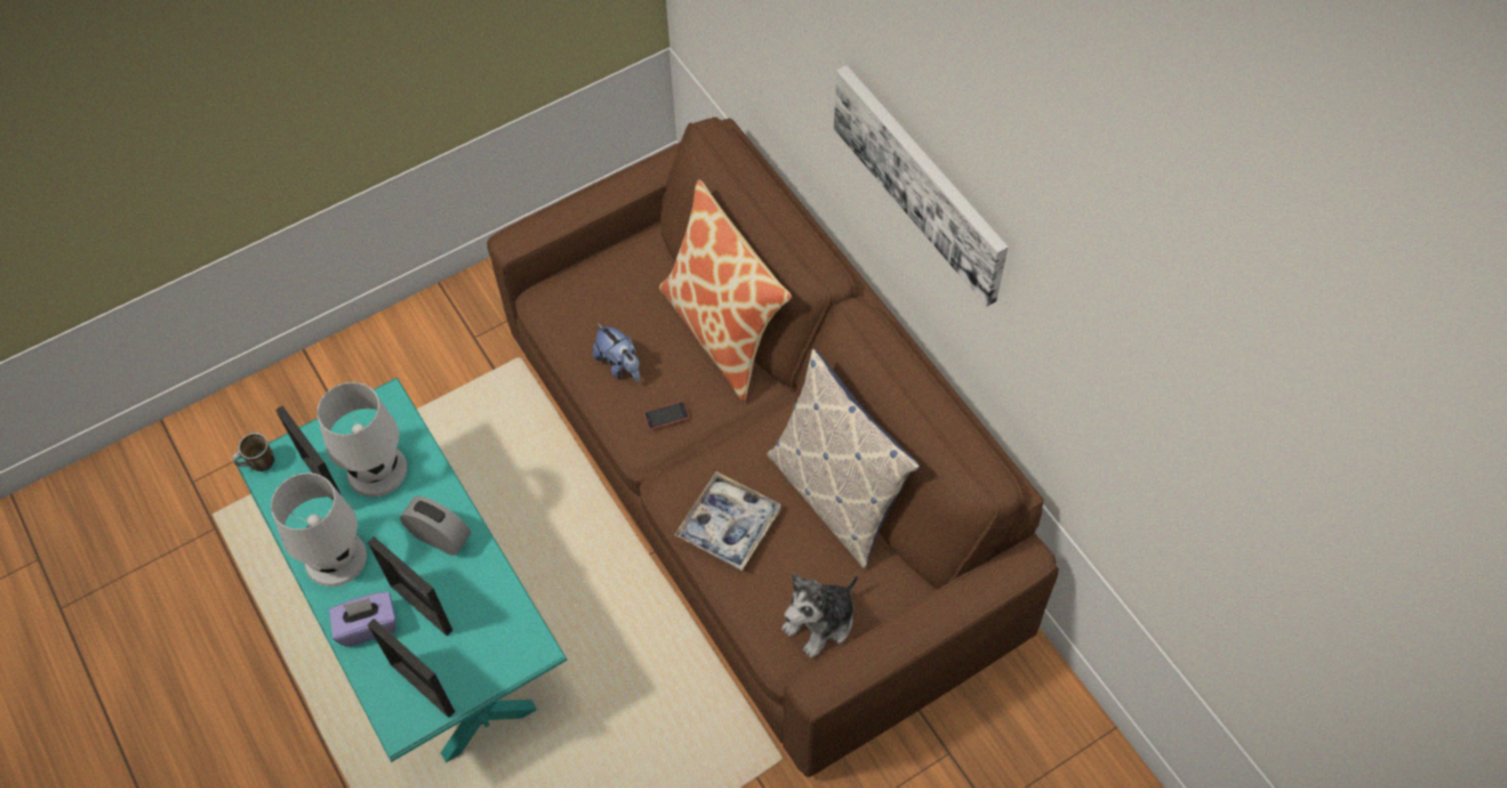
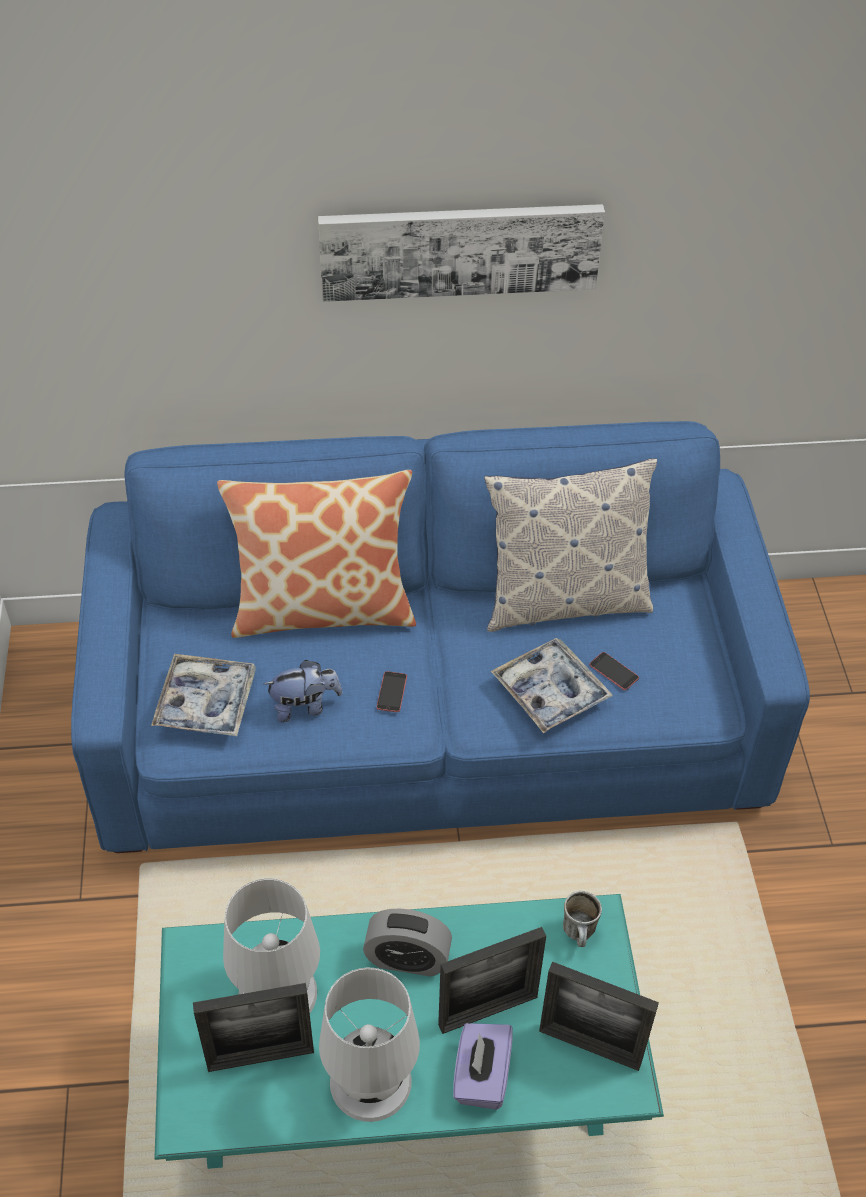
camera: 65 degrees left, 10 degrees down
(259, 465) = (184, 1127): mug -> mug (580, 935)
(422, 688) = (590, 1046): picture frame -> picture frame turned 45 degrees clockwise
(440, 537) = (407, 959): alarm clock -> alarm clock turned 135 degrees counterclockwise
(589, 302) = (206, 702): none -> tray
(757, 479) = (430, 717): brown sofa -> blue sofa
(778, 564) = (614, 671): none -> phone
(820, 622) = (688, 668): plush toy -> none

